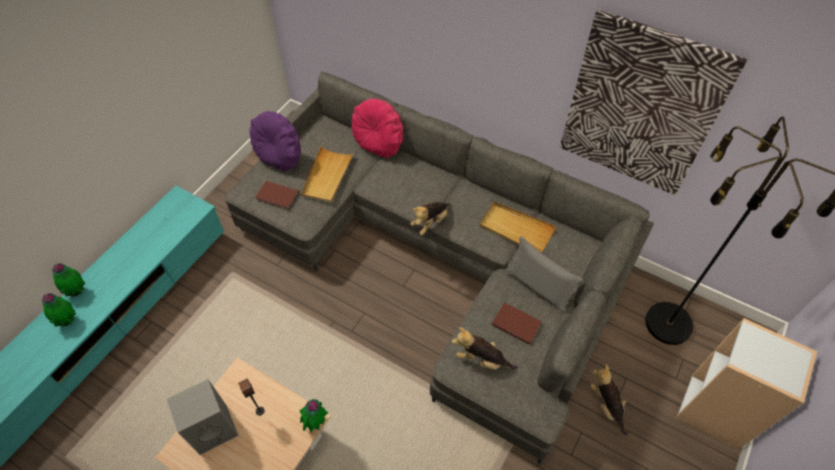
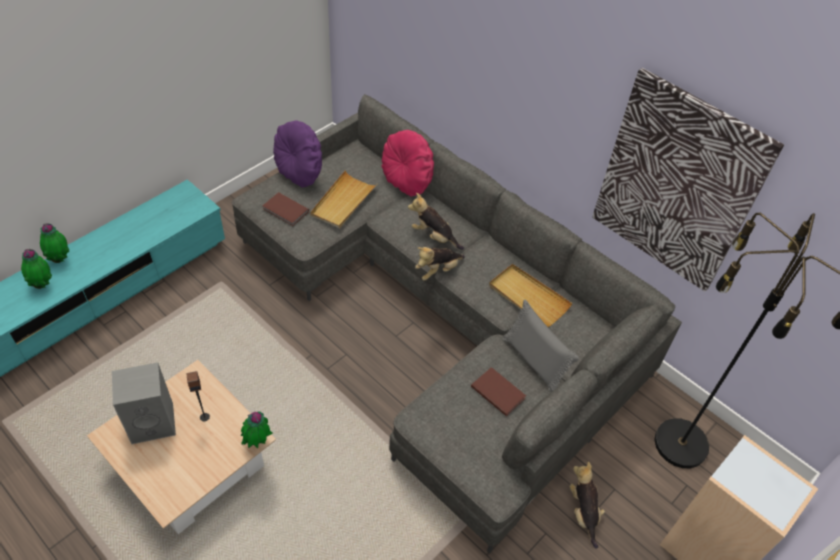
camera: 10 degrees right, 5 degrees down
(482, 359) = (449, 419): plush toy -> plush toy (434, 236)

